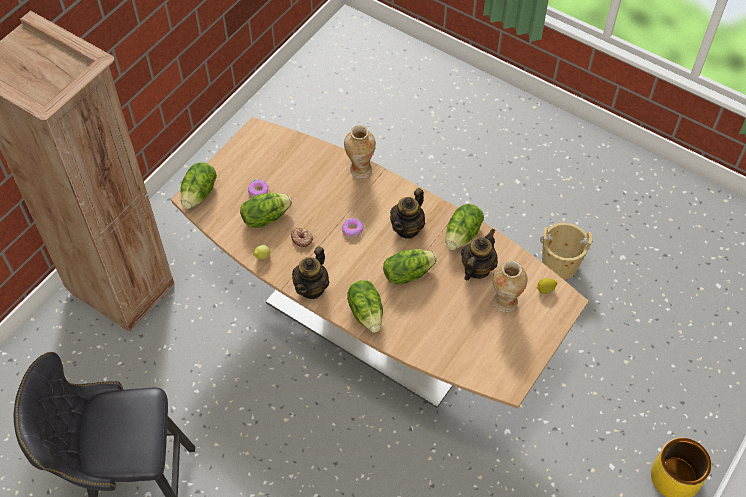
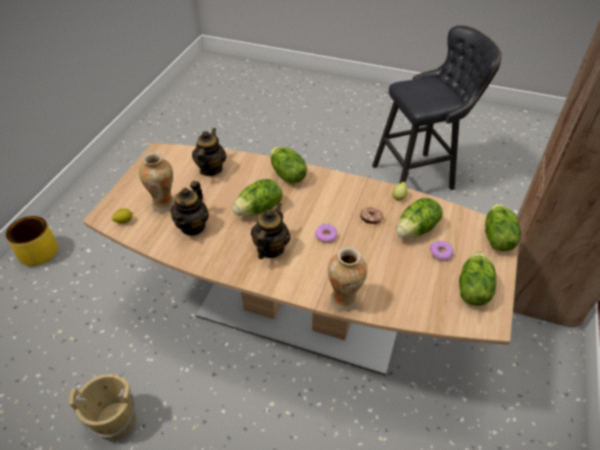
camera: 165 degrees right, 10 degrees down
(312, 288) = (341, 183): teapot -> teapot (210, 169)
(463, 235) = (210, 253): lettuce -> lettuce (472, 289)

